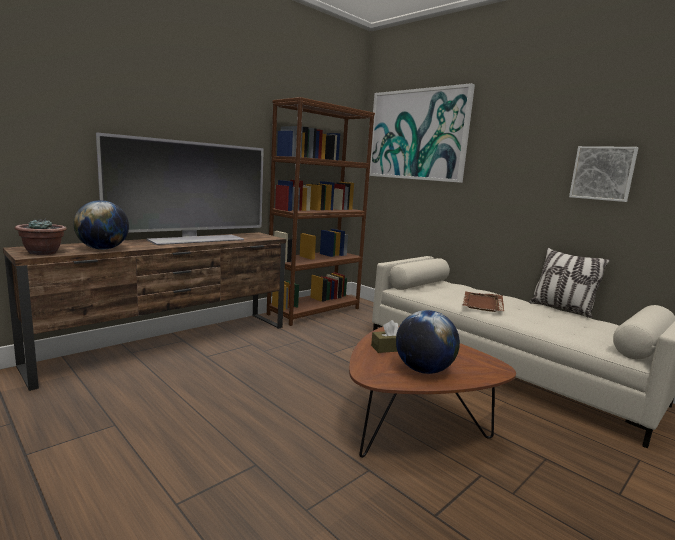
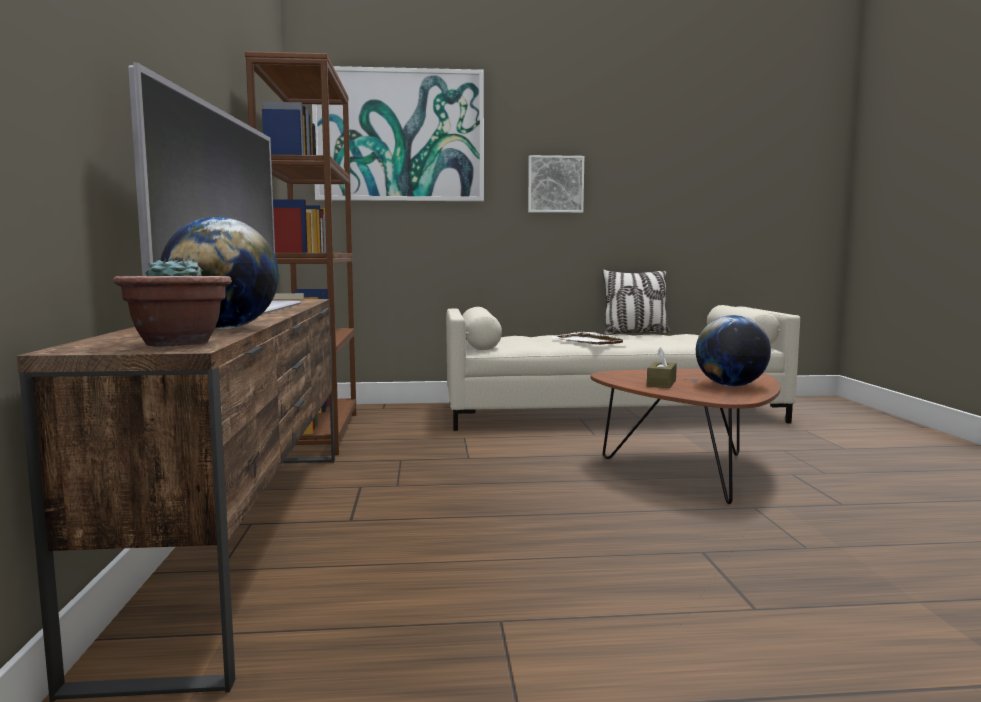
camera: 50 degrees left, 5 degrees down
(482, 303) = (589, 341): brown tray -> white tray
(603, 173) = (646, 182): picture -> picture (555, 184)

